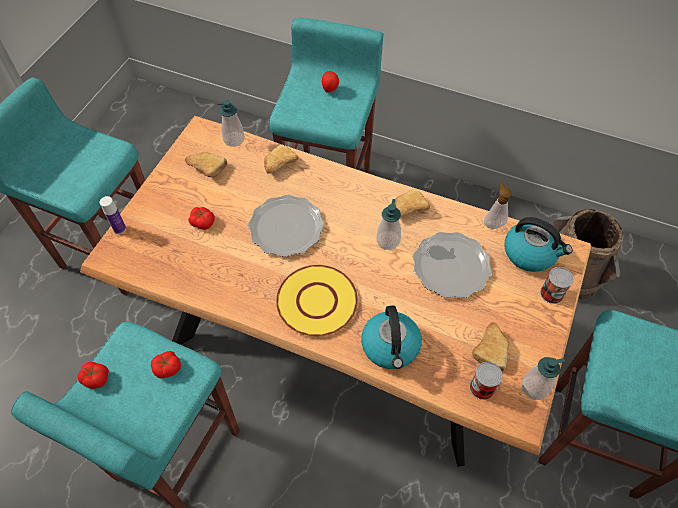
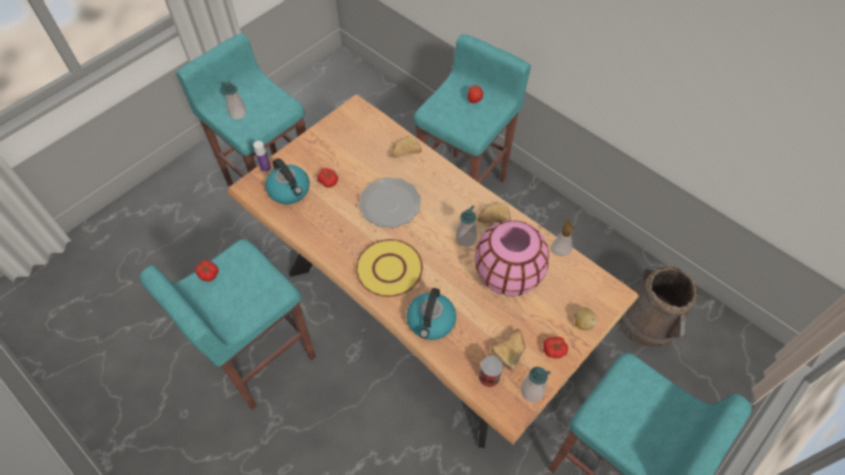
camera: 20 degrees right, 0 degrees up
(167, 368) = (261, 283): tomato -> tomato (554, 350)
(206, 168) = (347, 139): bread -> none
(234, 139) = (378, 122): soap dispenser -> soap dispenser (238, 114)
(451, 267) = (507, 275): plate -> pink vase
(530, 253) = (580, 285): kettle -> kettle (290, 191)
(551, 293) = (582, 323): can -> potato

